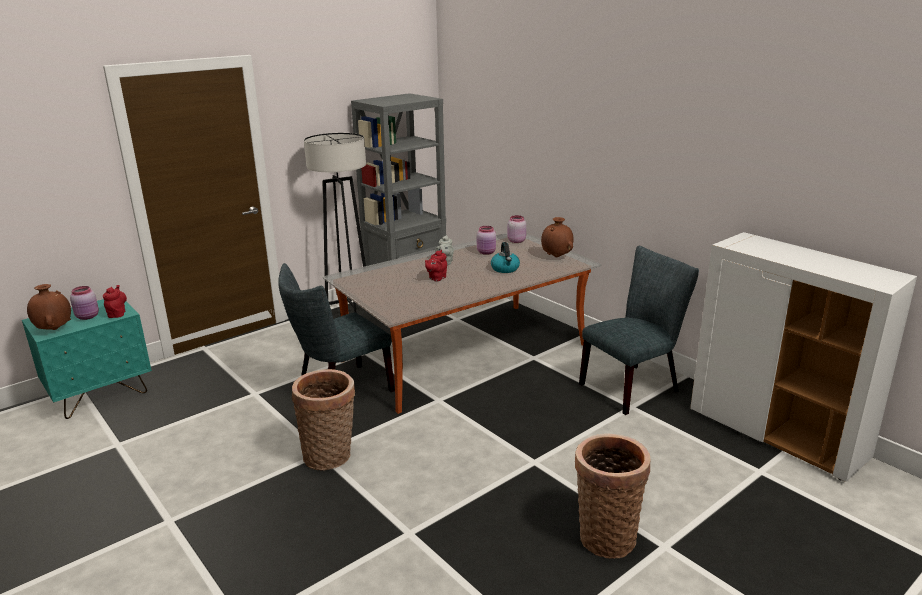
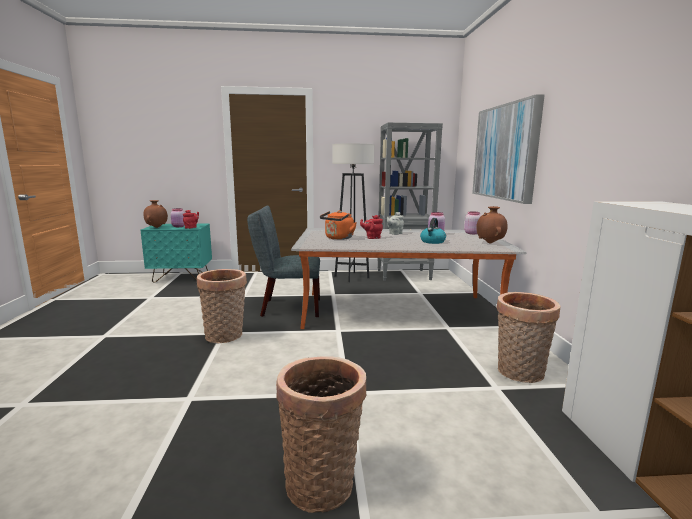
camera: 35 degrees right, 10 degrees down
(404, 290) = (338, 238): none -> orange kettle
(542, 145) = (505, 152): none -> picture
(634, 386) = (519, 373): grey chair -> basket

